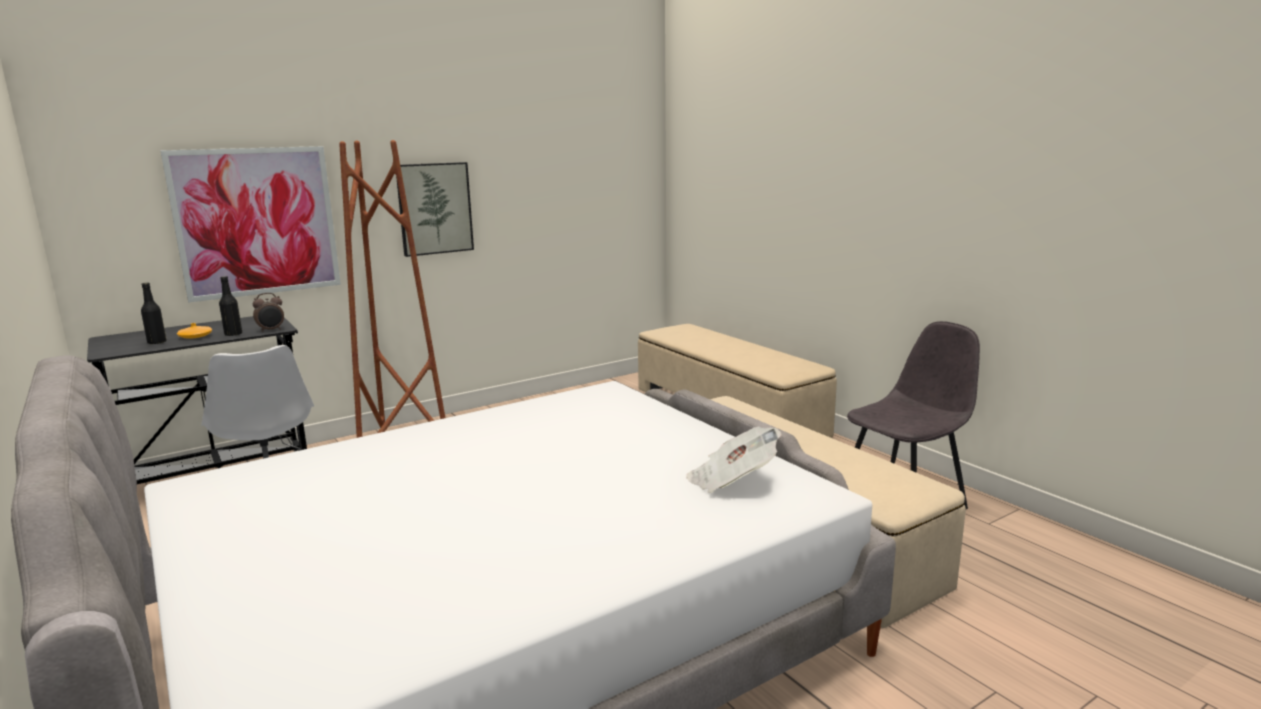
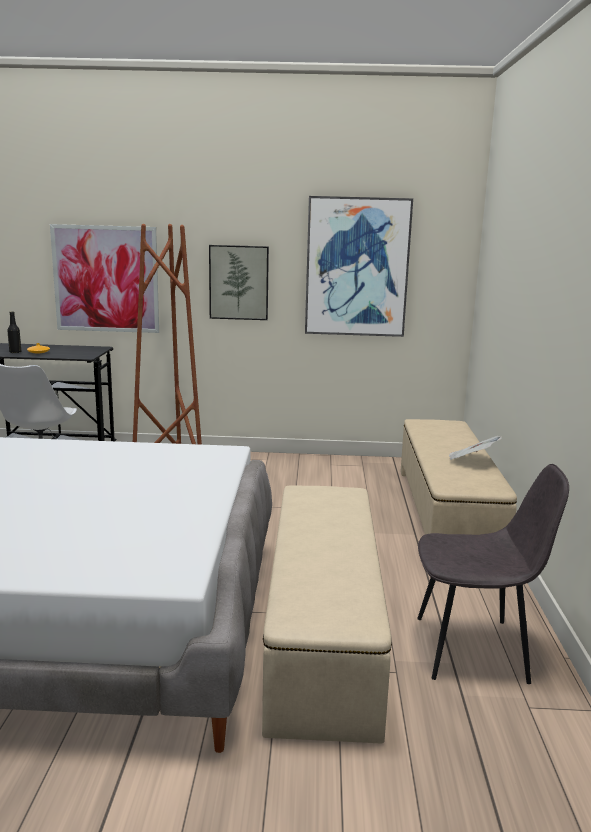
camera: 35 degrees right, 0 degrees up
(233, 334) = (57, 355): black bottle -> none
(271, 330) = (79, 356): alarm clock -> none
(559, 179) = (357, 267): none -> picture
(732, 481) = (144, 542): newspaper -> newspaper (471, 461)

